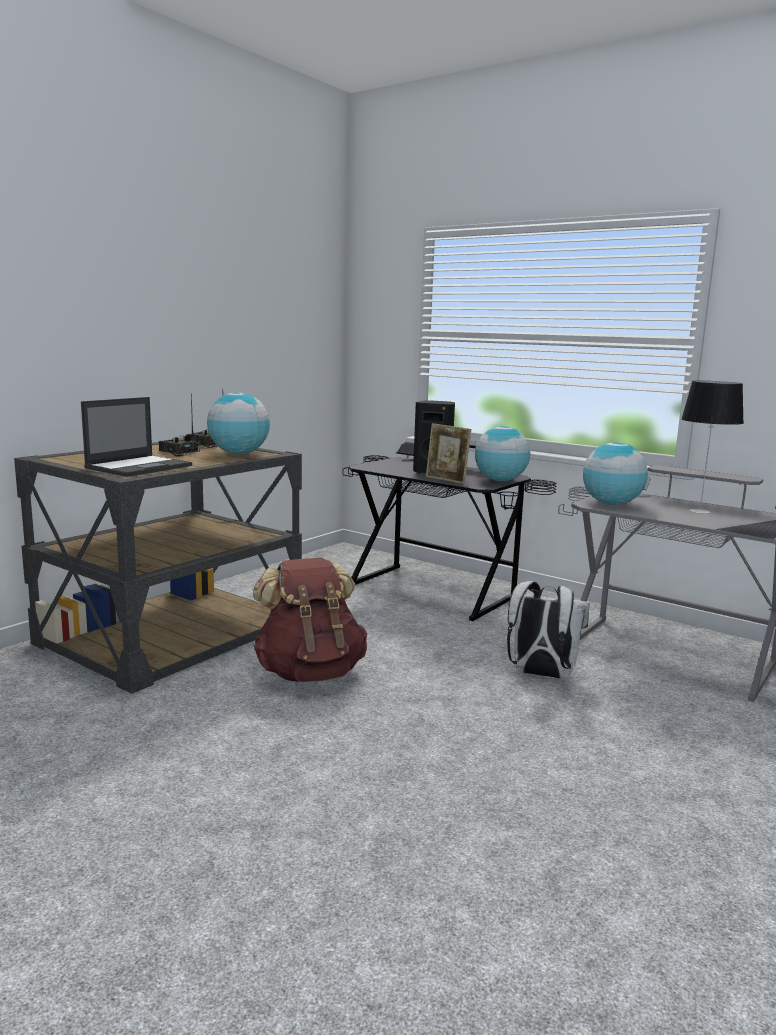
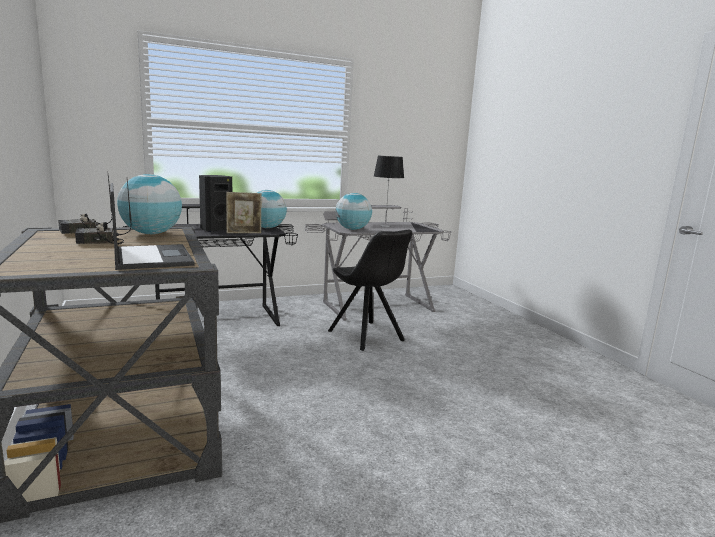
camera: 60 degrees left, 0 degrees up
(310, 672) = (283, 392): brown backpack -> none
(540, 675) = (366, 335): white backpack -> black chair

